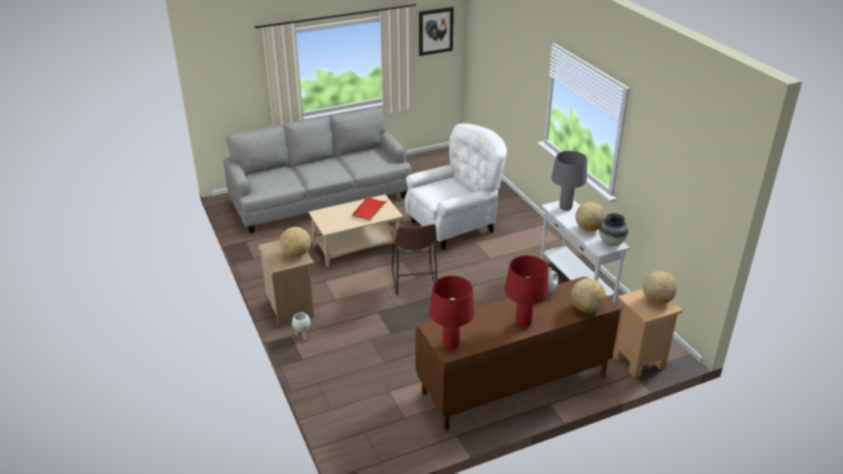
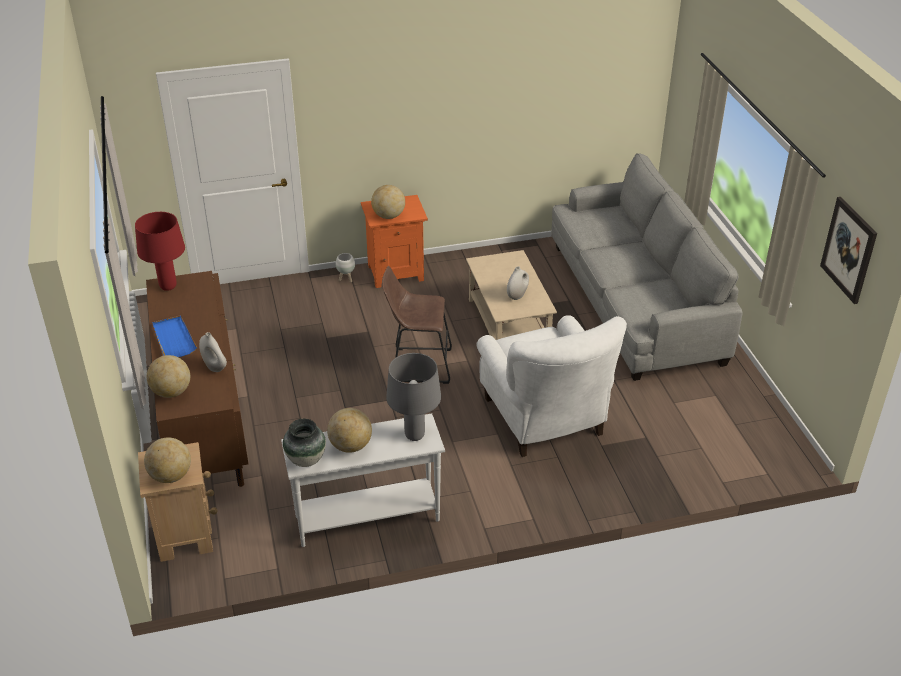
camera: 100 degrees right, 5 degrees up
(291, 308) = (396, 273): beige nightstand -> orange nightstand
(369, 209) = (517, 295): red tray -> white vase
(523, 323) = (174, 339): red table lamp -> blue tray

